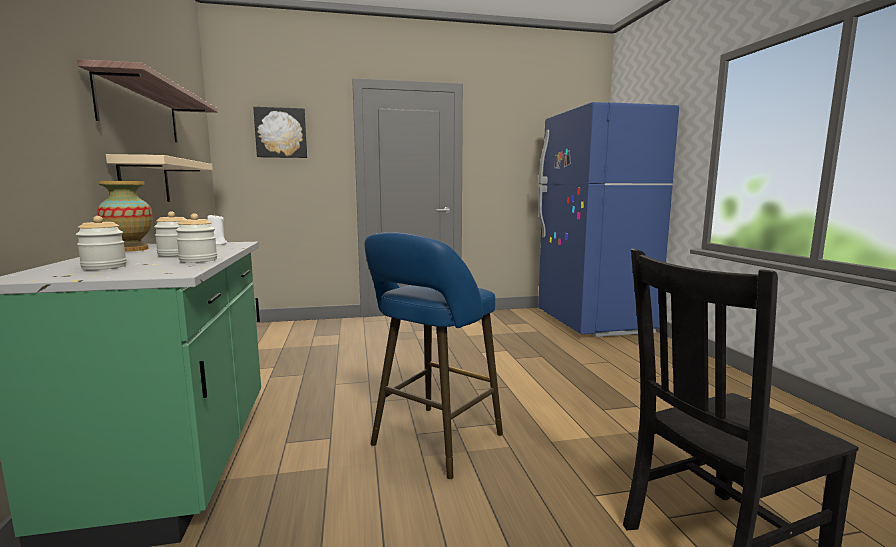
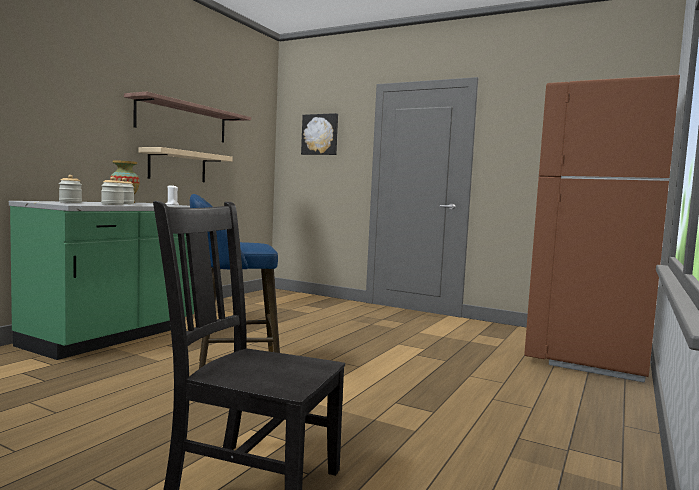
camera: 40 degrees right, 5 degrees down
(593, 322) = (587, 356): blue fridge -> brown fridge

